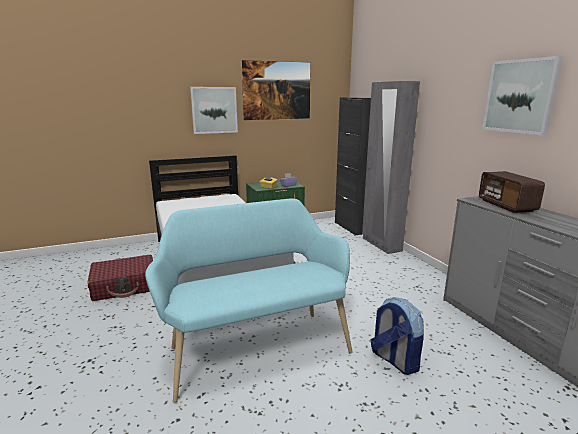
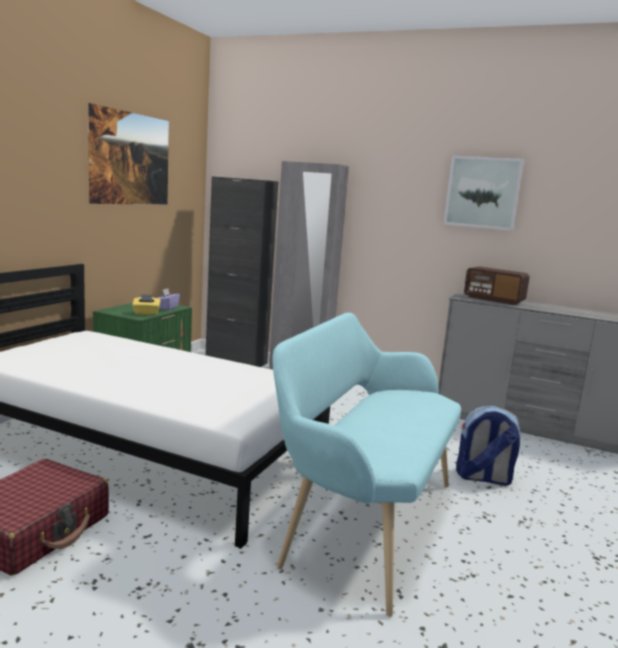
camera: 45 degrees left, 5 degrees down
(214, 110) = (48, 184): picture -> none

